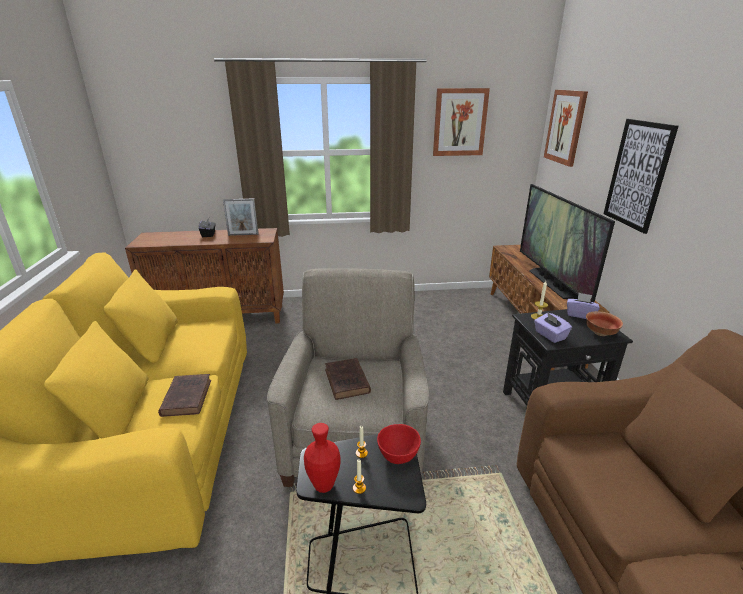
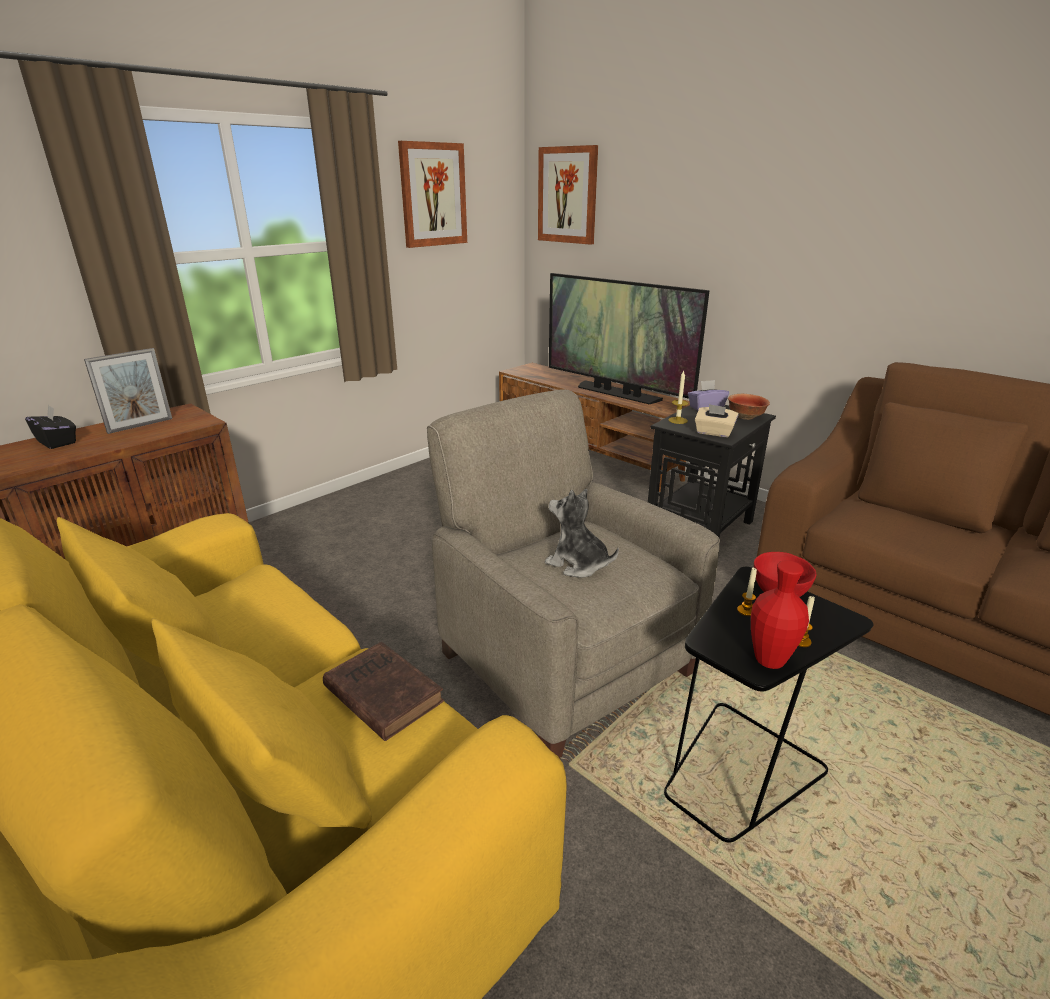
camera: 40 degrees left, 0 degrees up
(347, 382) = (578, 564): brown book -> plush toy
(549, 335) = (714, 433): purple tissue box -> beige tissue box
(637, 175) = (705, 236): picture -> none

